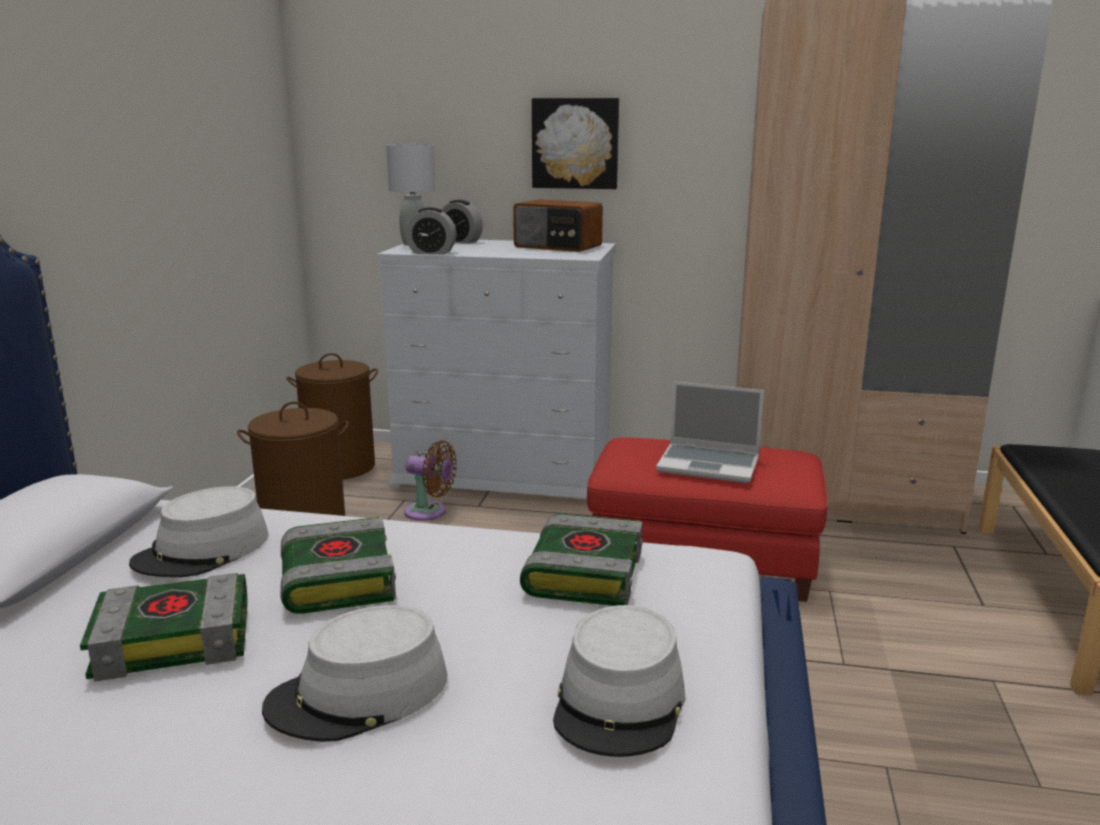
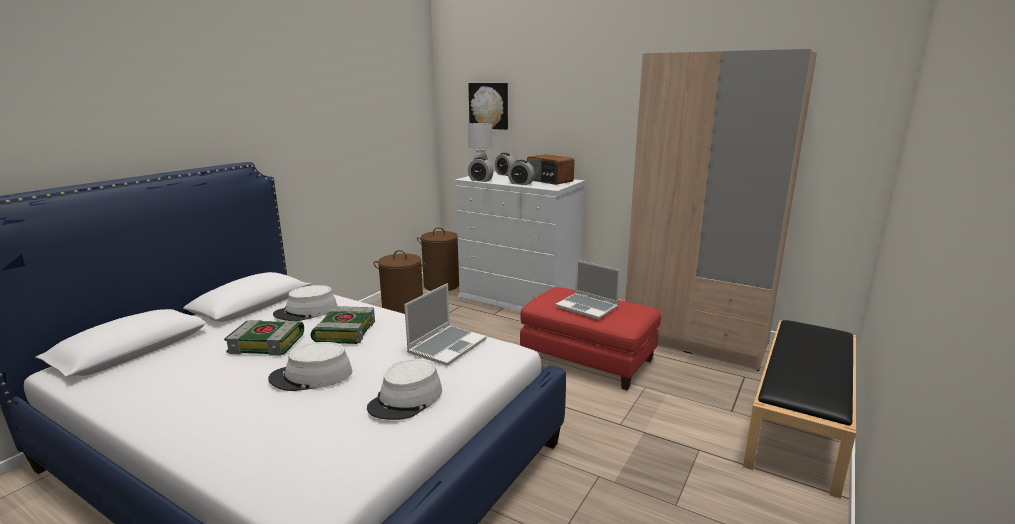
camera: 20 degrees right, 0 degrees up
(429, 512) = (467, 314): brown fan -> none
(516, 253) = (521, 183): none -> alarm clock
(575, 143) = (567, 124): picture -> picture (489, 106)
(582, 572) = (447, 346): book -> laptop

